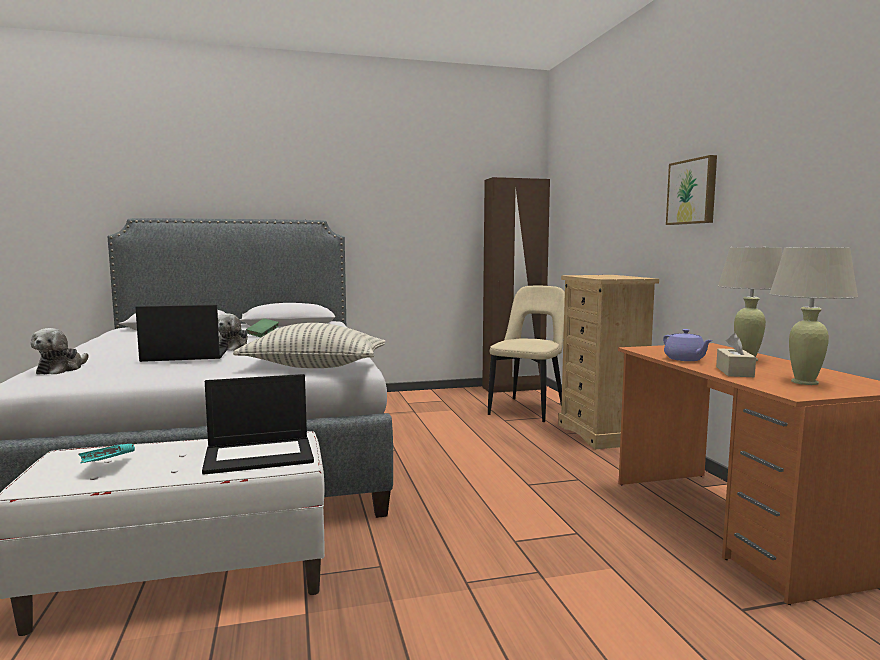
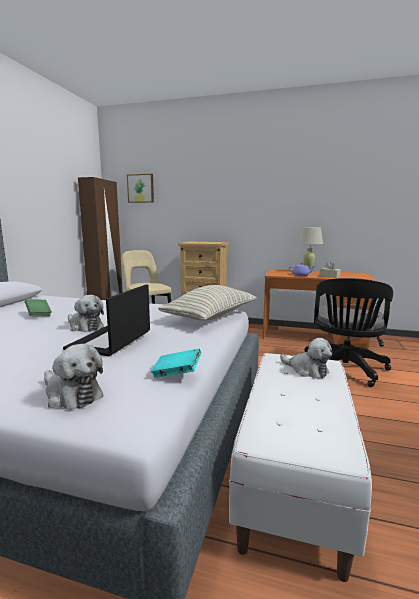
camera: 60 degrees left, 5 degrees up
(108, 466) = (304, 420): turquoise book -> turquoise book (176, 374)
(260, 455) = (307, 370): laptop -> plush toy
(593, 584) = (344, 369): none -> black office chair
(693, 192) = (248, 201): picture -> picture (141, 188)
(804, 382) = (350, 275): beige table lamp -> none

